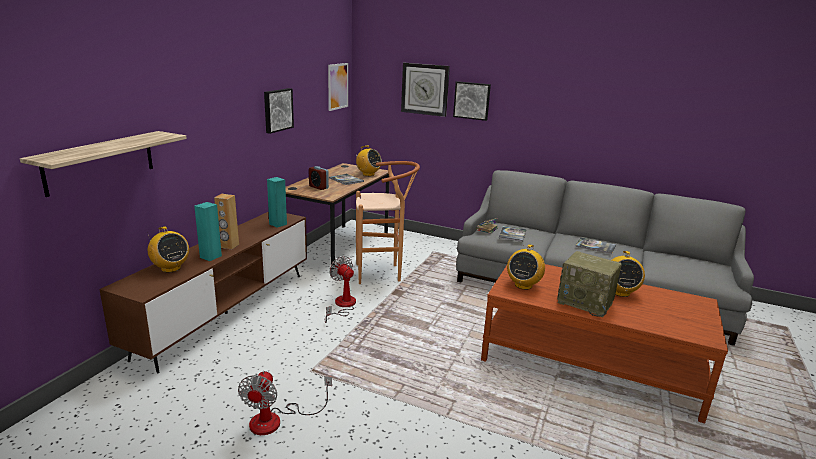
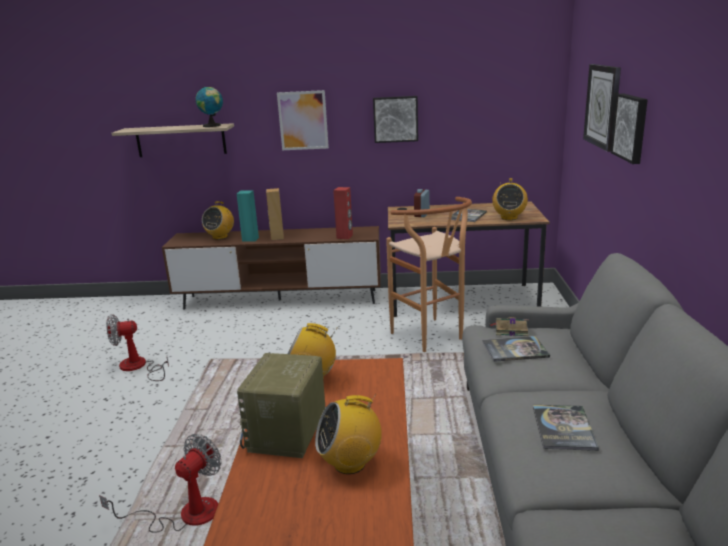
camera: 70 degrees right, 0 degrees up
(154, 136) = (213, 125): none -> globe
(278, 224) = (345, 236): turquoise speaker -> red speaker
(338, 86) = (527, 98): picture -> picture (303, 120)
(342, 306) = (335, 339): fan -> fan (185, 514)

